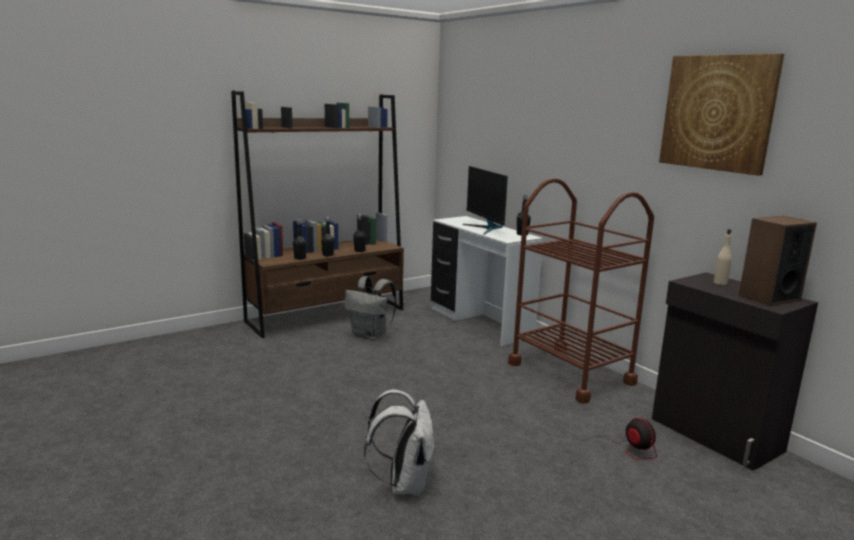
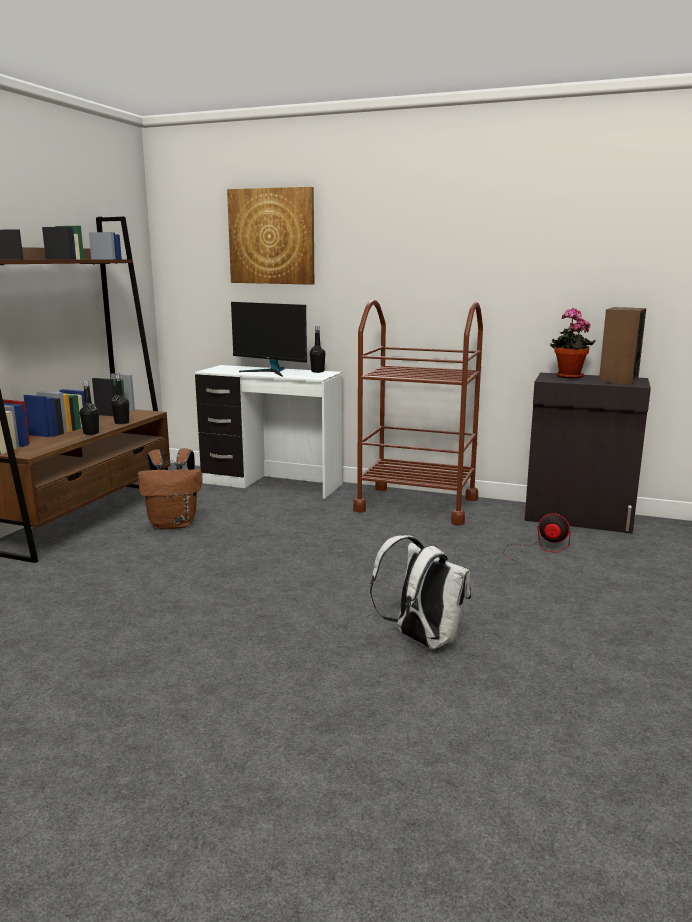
camera: 35 degrees left, 0 degrees up
(300, 258) = (61, 442): black bottle -> none
(370, 335) = (174, 524): grey backpack -> brown backpack
(718, 113) = (537, 219): picture -> picture (272, 236)
(720, 283) = (568, 377): beige bottle -> potted plant

